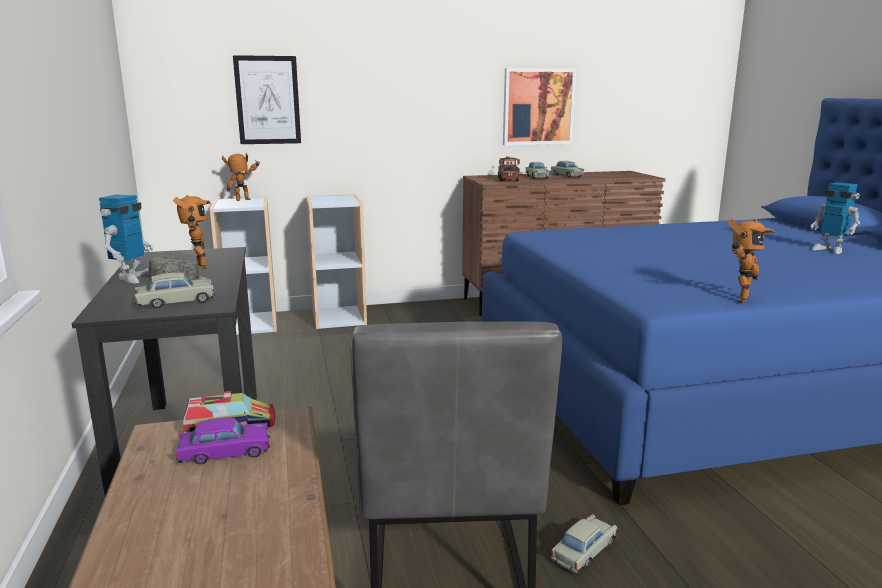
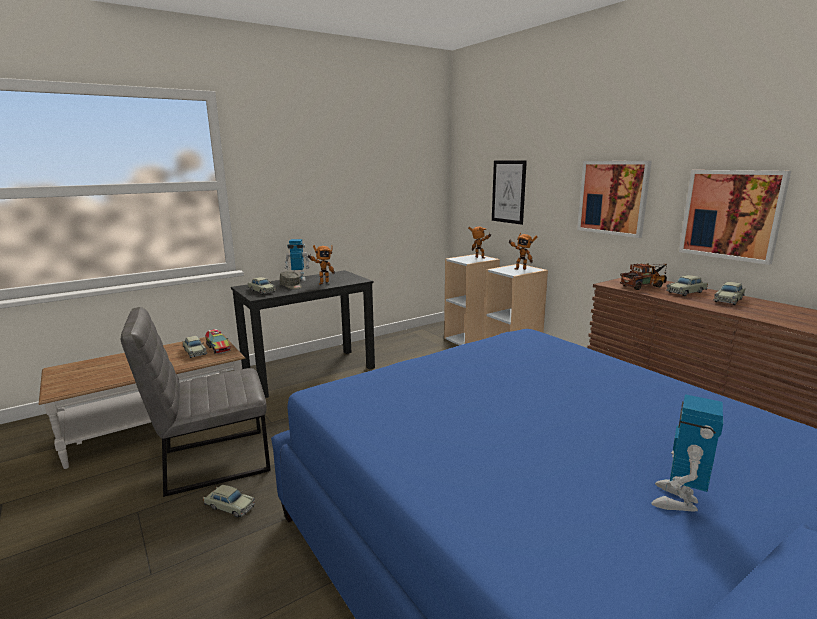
camera: 70 degrees right, 0 degrees up
(224, 452) = (195, 352): purple toy car -> beige toy car
(427, 99) = (613, 197): none -> picture
(738, 299) = (348, 423): toy robot -> toy robot (520, 269)

